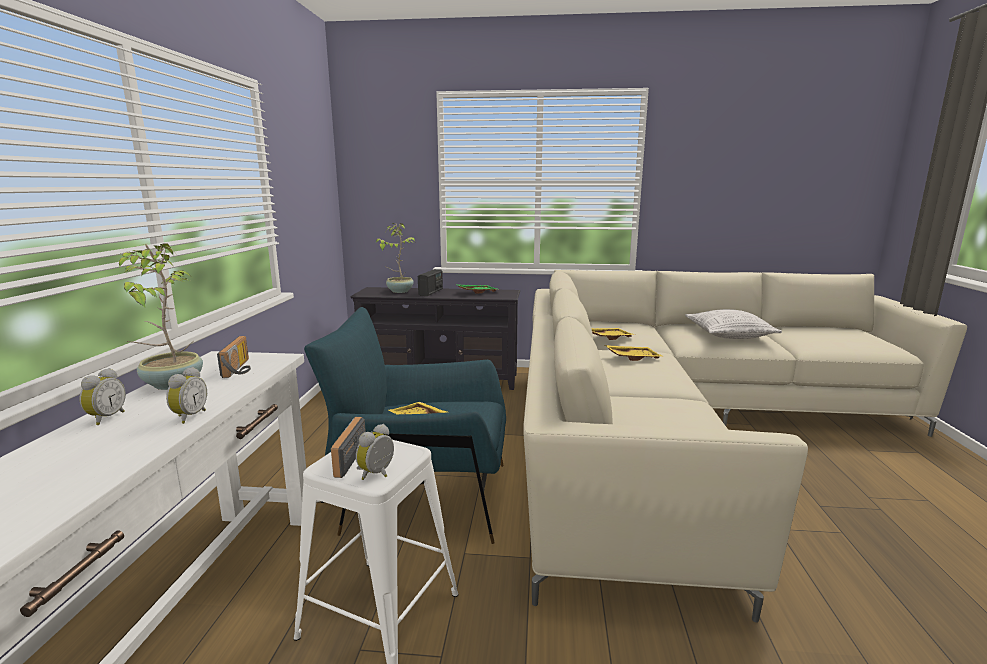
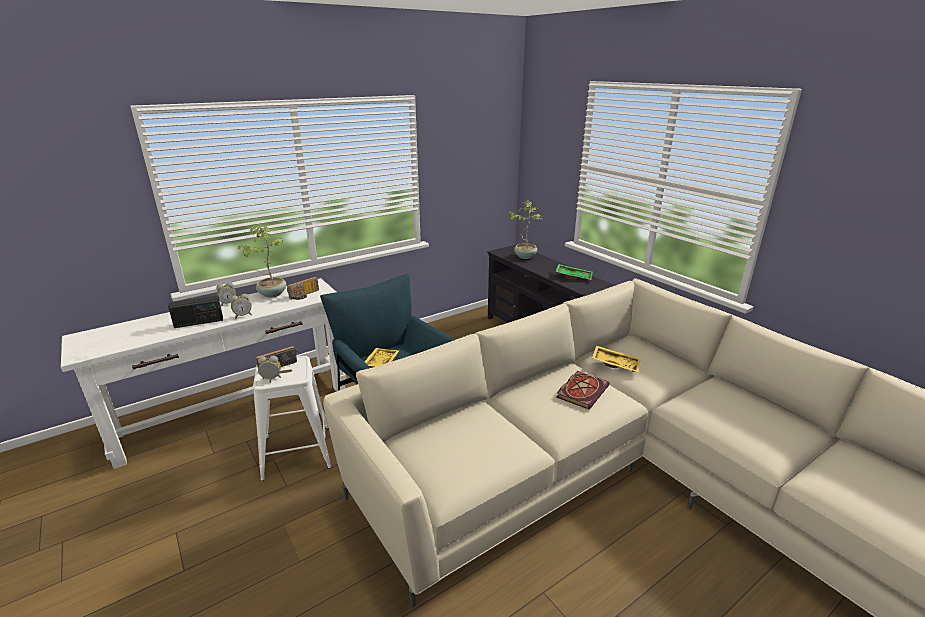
camera: 50 degrees right, 10 degrees up
(431, 292) = (542, 265): radio -> radio (199, 322)
(632, 358) = (582, 391): yellow tray -> book
(729, 335) = (748, 420): pillow -> none

